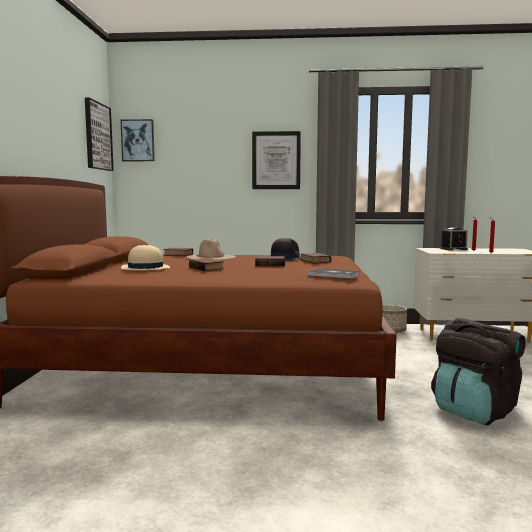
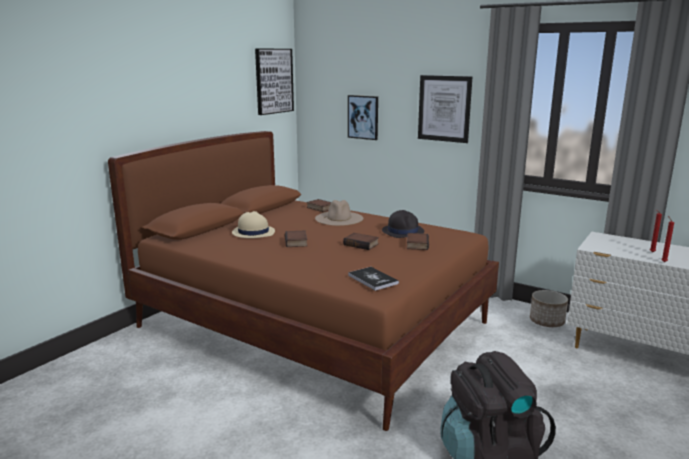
camera: 30 degrees right, 10 degrees up
(138, 140) = (317, 80): picture -> picture (363, 117)
(453, 249) = (634, 243): alarm clock -> none

